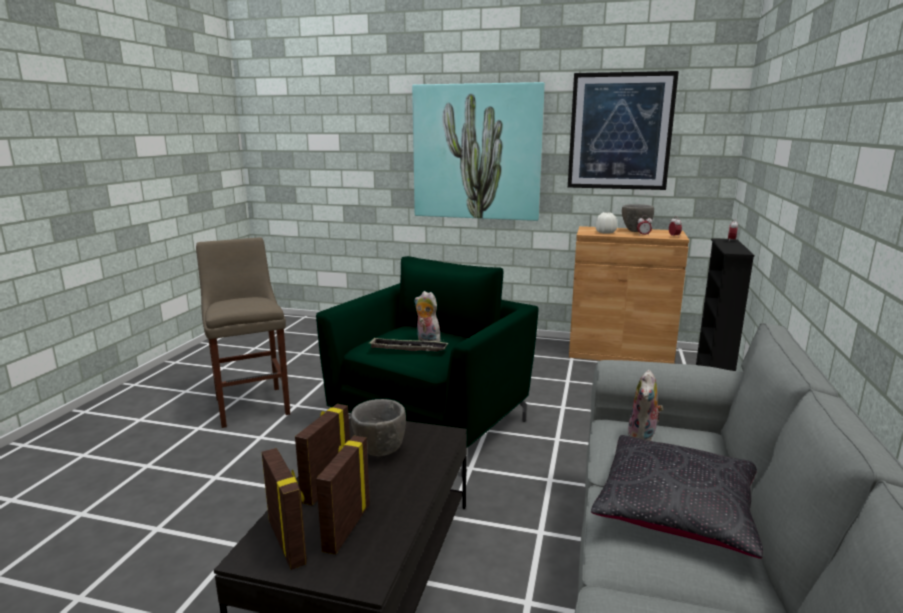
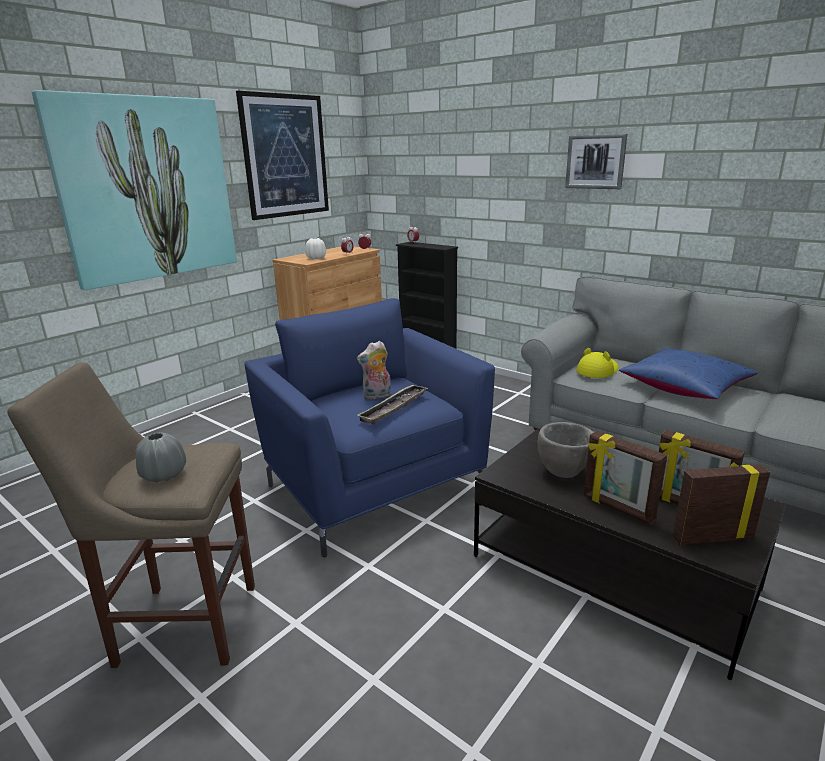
camera: 65 degrees left, 5 degrees up
(231, 304) = (163, 475): none -> grey vase
(431, 422) = (374, 485): green armchair -> blue armchair
(635, 231) = (327, 252): grey bowl -> none
(643, 436) = (597, 370): plush toy -> yellow hat
(676, 510) = (684, 387): black pillow -> blue pillow
(841, 157) = (595, 162): none -> picture

